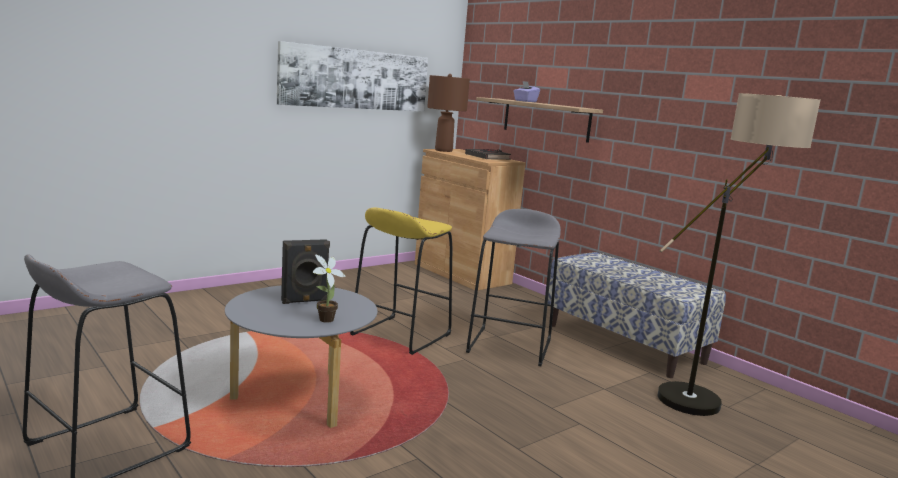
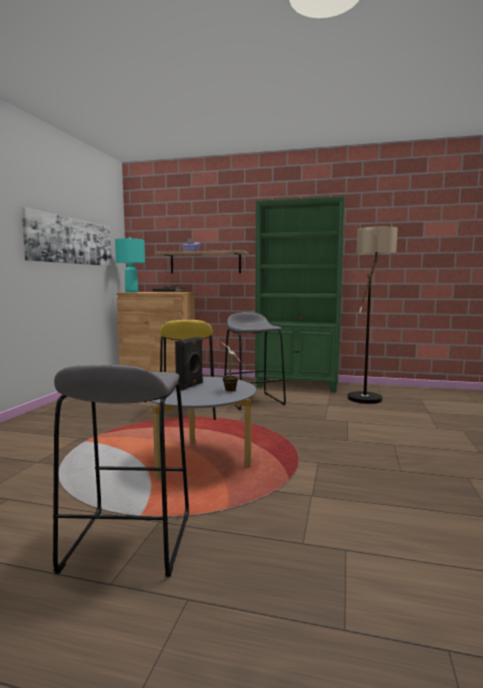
camera: 35 degrees left, 5 degrees down
(443, 150) = (131, 292): brown table lamp -> turquoise table lamp
(624, 343) = (298, 385): bench -> green bookcase

